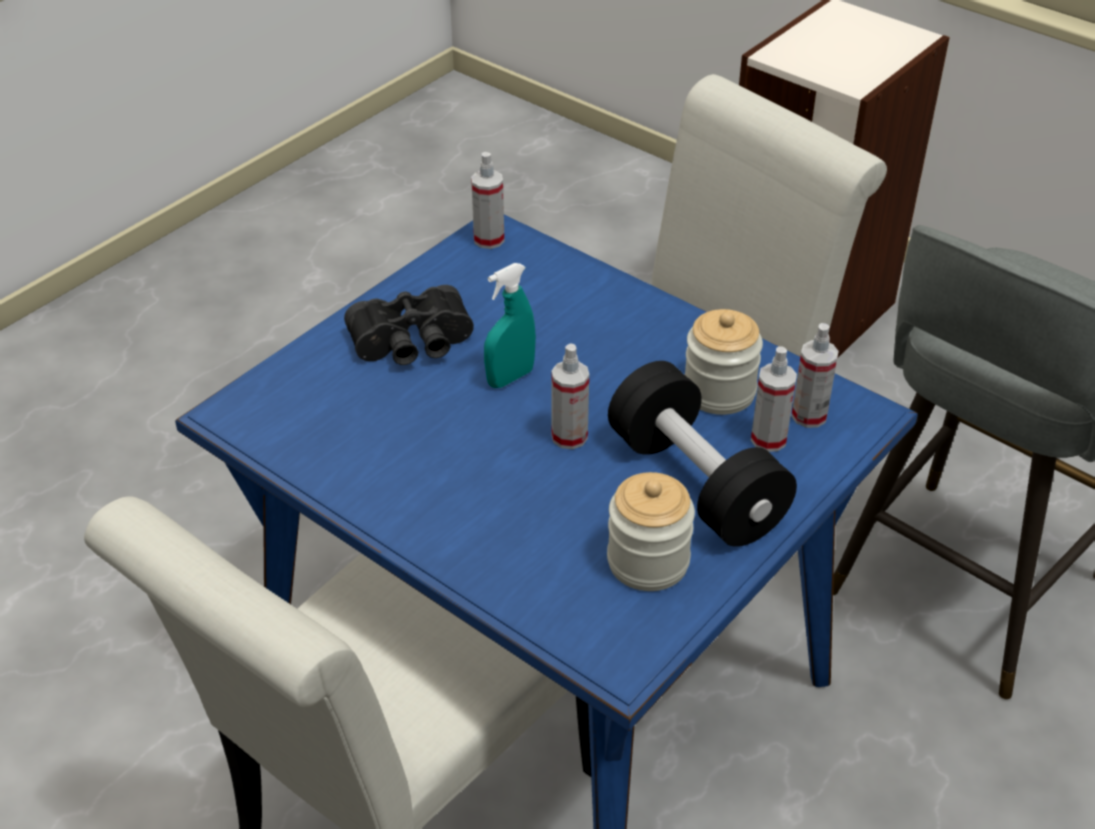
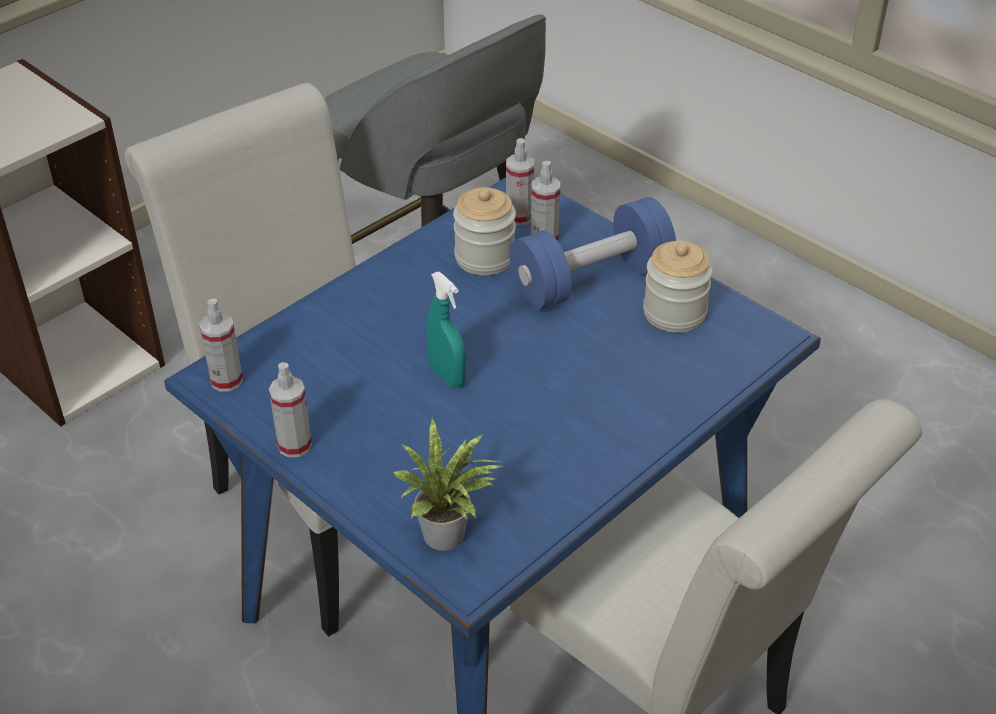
camera: 85 degrees left, 0 degrees up
(282, 396) = (449, 537): none -> potted plant
(413, 344) = (385, 439): black binoculars -> none
(569, 436) = (530, 344): spray bottle -> spray bottle (294, 445)
(696, 483) = (591, 281): black dumbbell -> blue dumbbell

